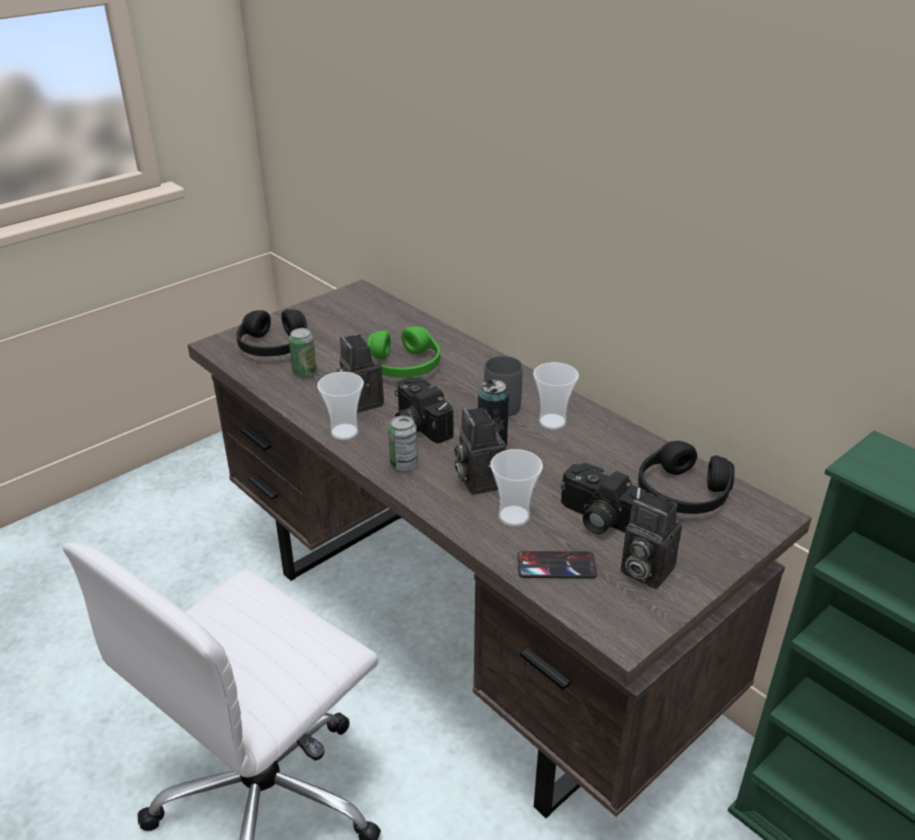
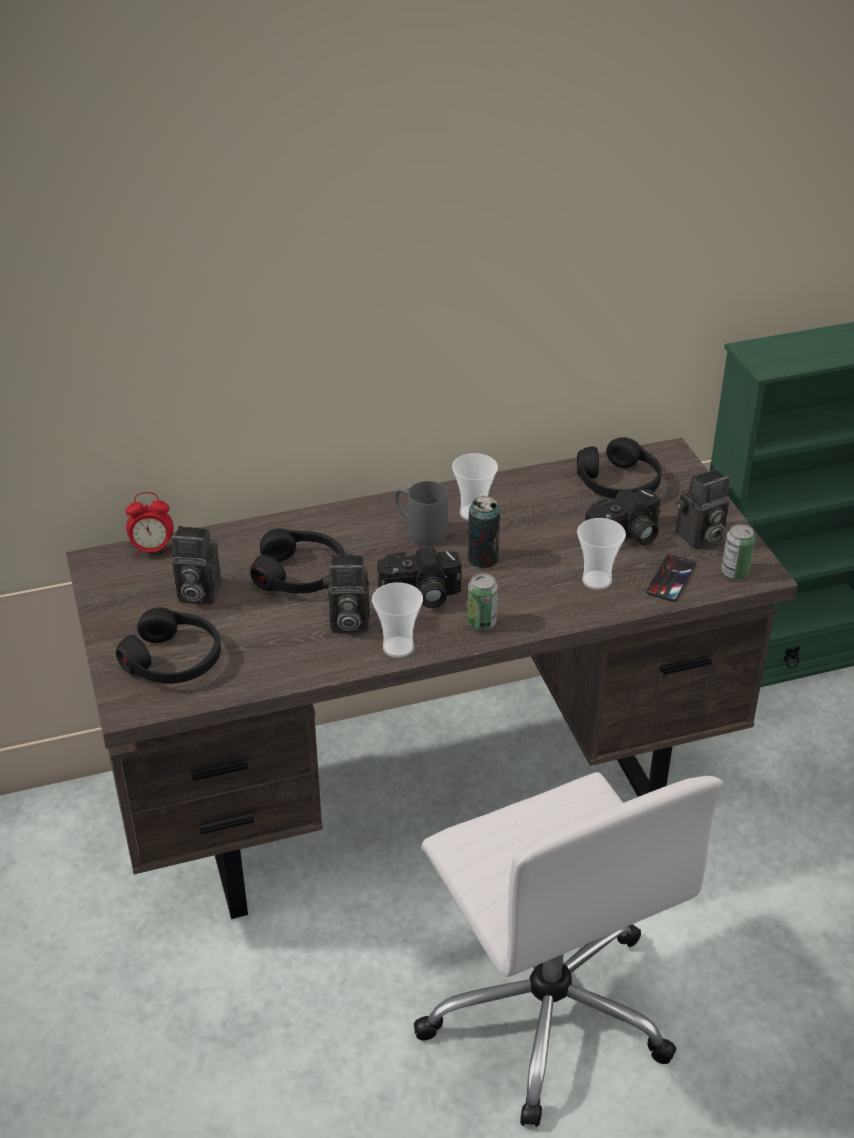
camera: 65 degrees left, 5 degrees up
(304, 372) = (256, 649): can -> can (734, 572)
(386, 305) = (152, 550): none -> alarm clock
(404, 365) = (300, 574): green headphones -> black headphones
(478, 480) = (533, 584): camera -> camera (196, 594)

